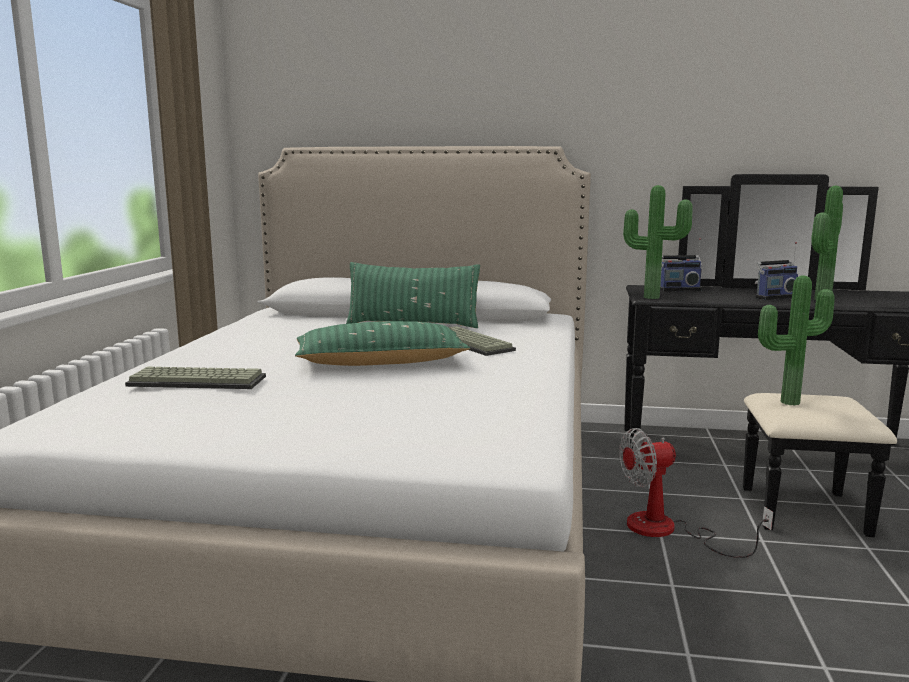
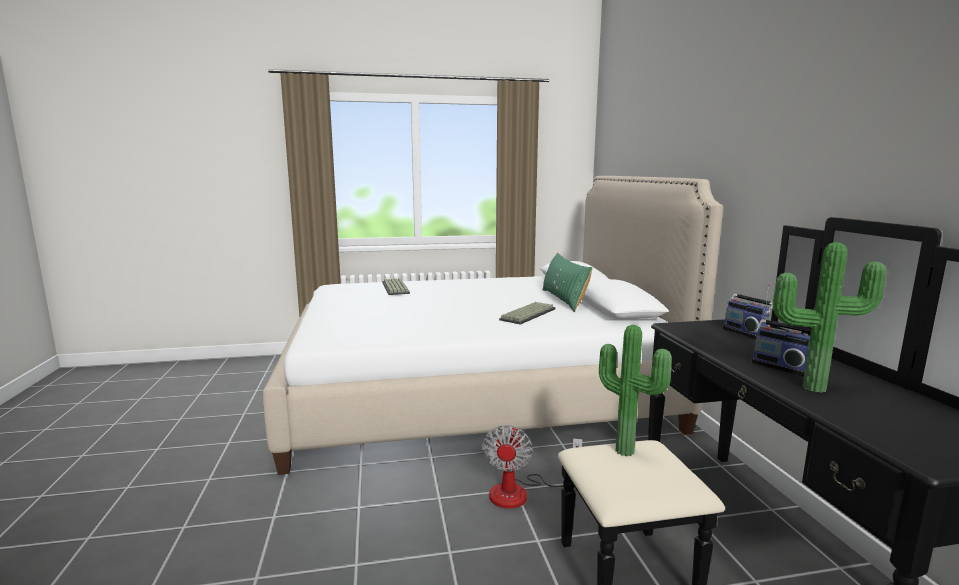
camera: 70 degrees right, 0 degrees up
(381, 362) = (460, 305): green pillow -> none
(652, 297) = (681, 326): potted plant -> none
(668, 531) = (520, 492): fan -> fan turned 135 degrees counterclockwise

